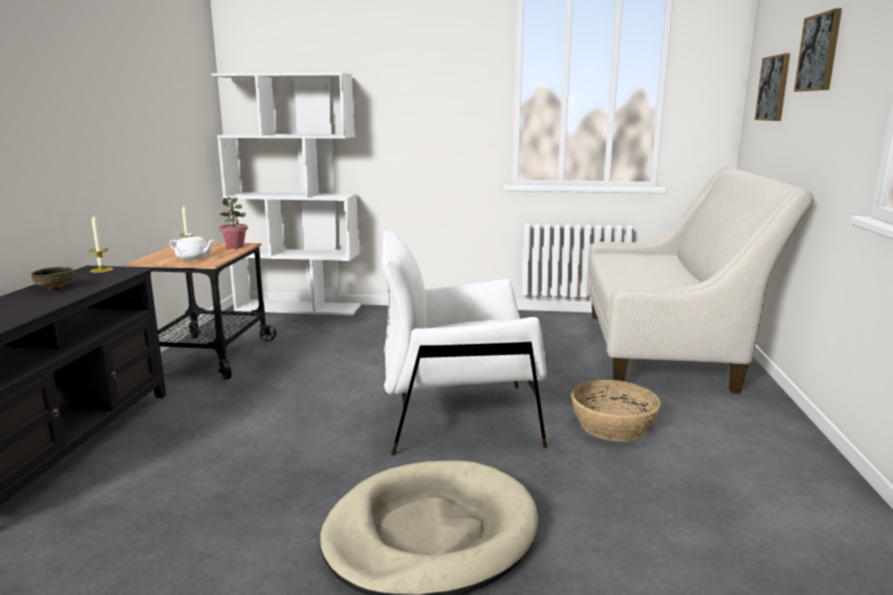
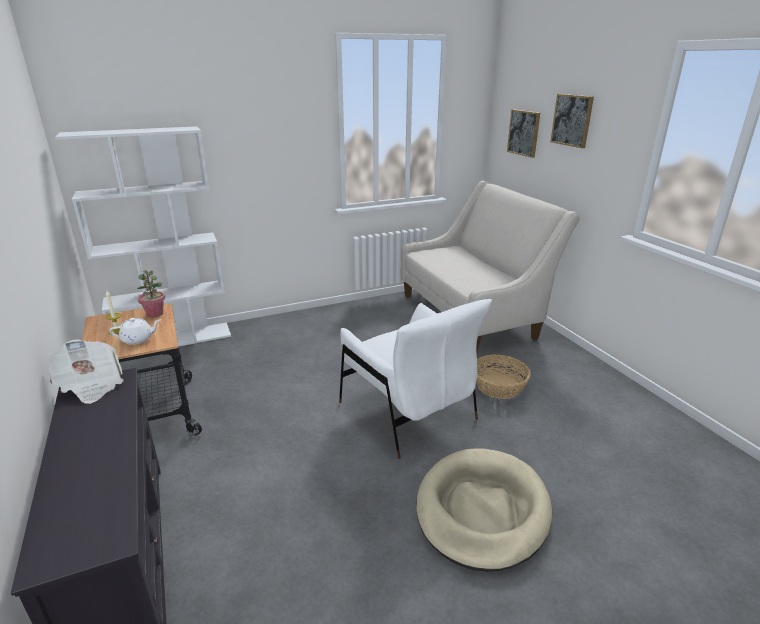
camera: 30 degrees left, 10 degrees up
(56, 288) = (88, 425): bowl -> none
(101, 270) = (91, 385): candle -> newspaper
(459, 418) = (407, 411): white armchair -> white armchair turned 90 degrees counterclockwise

